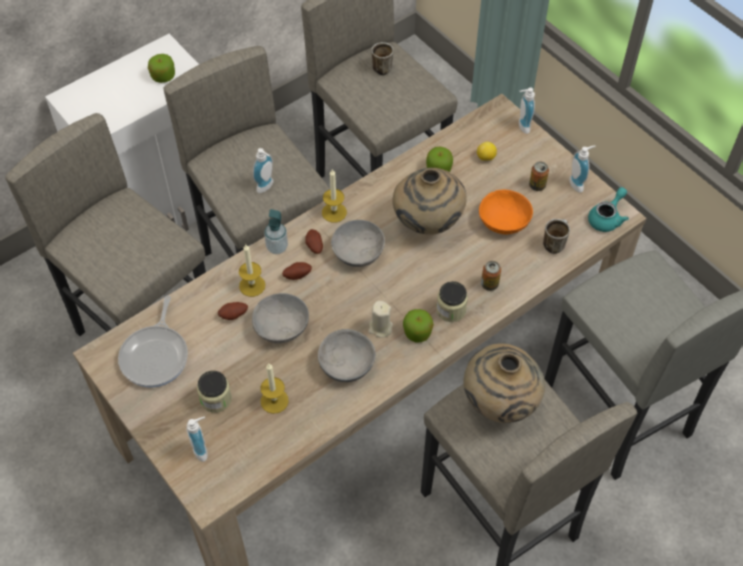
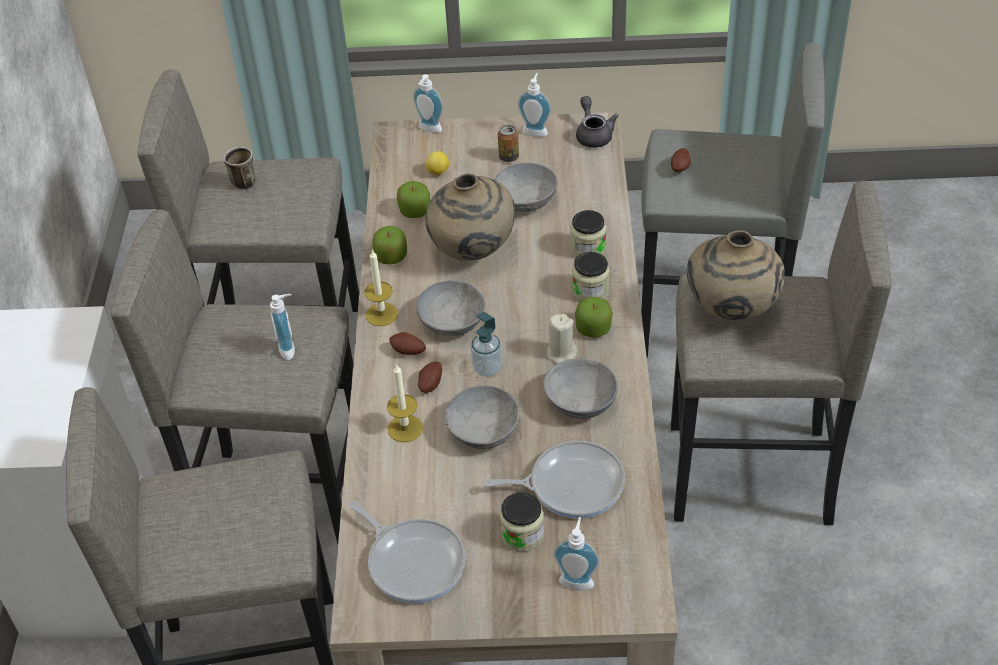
camera: 50 degrees left, 10 degrees down
(163, 76) = (45, 346): apple -> apple (391, 257)
(234, 315) = (428, 464): potato -> potato (680, 168)
(274, 401) = (571, 484): candle -> frying pan
(277, 247) = (377, 382): soap dispenser -> soap dispenser (487, 368)
(489, 284) = (588, 249): can -> jar
(504, 222) = (527, 200): orange bowl -> grey bowl
(554, 243) = (586, 182): mug -> none
(607, 218) = (593, 134): turquoise teapot -> grey teapot

